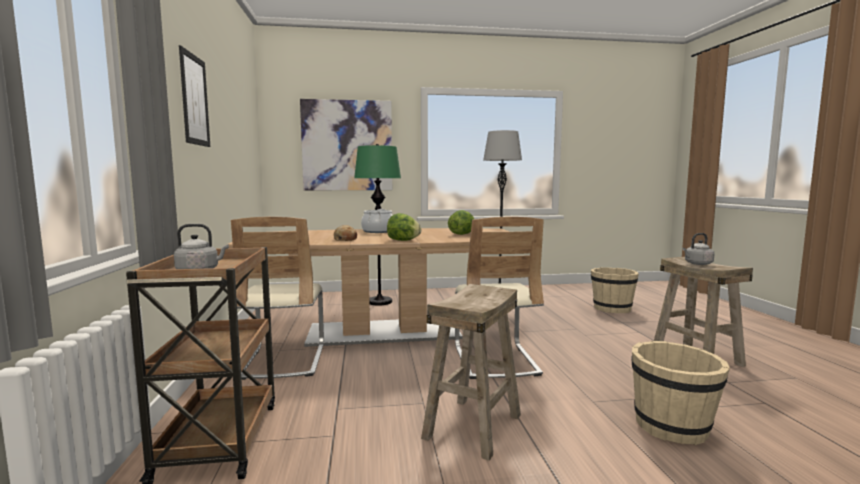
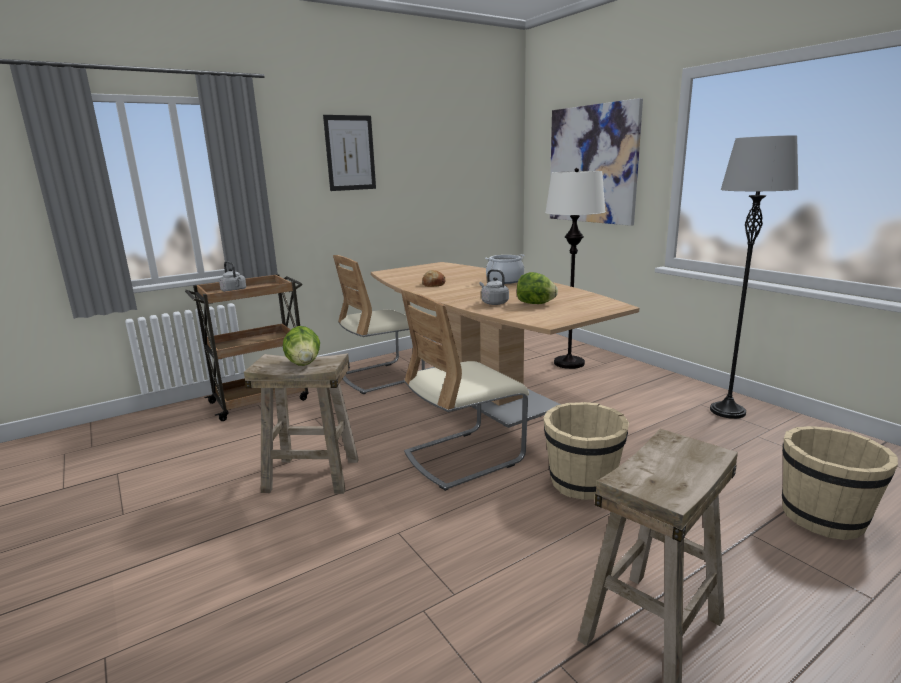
camera: 65 degrees right, 10 degrees up
(380, 302) = (569, 363): green floor lamp -> white floor lamp
(403, 240) = (450, 297): lettuce -> lettuce (304, 363)
(672, 426) = (364, 595): beige bucket -> beige bucket (582, 483)
(697, 264) = (660, 461): grey kettle -> grey kettle (493, 303)

